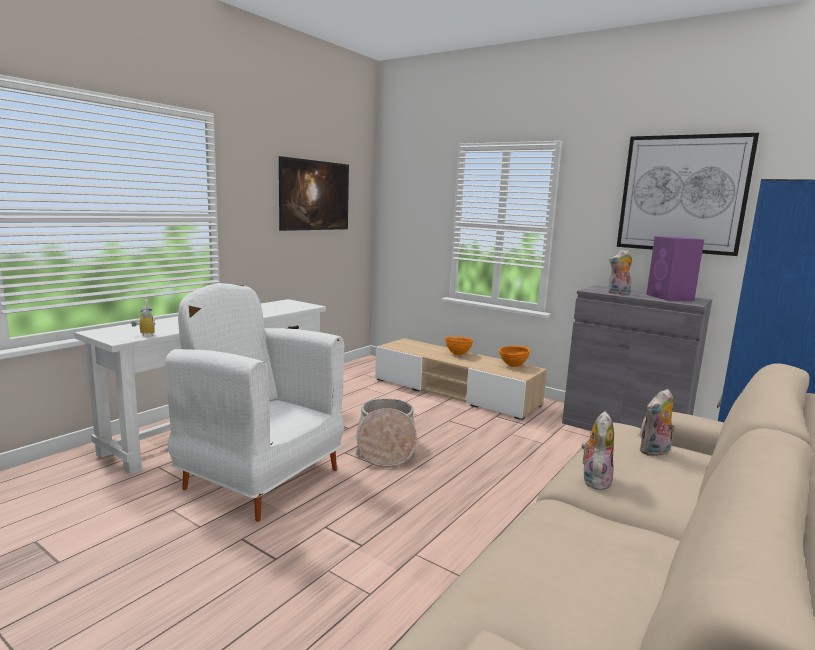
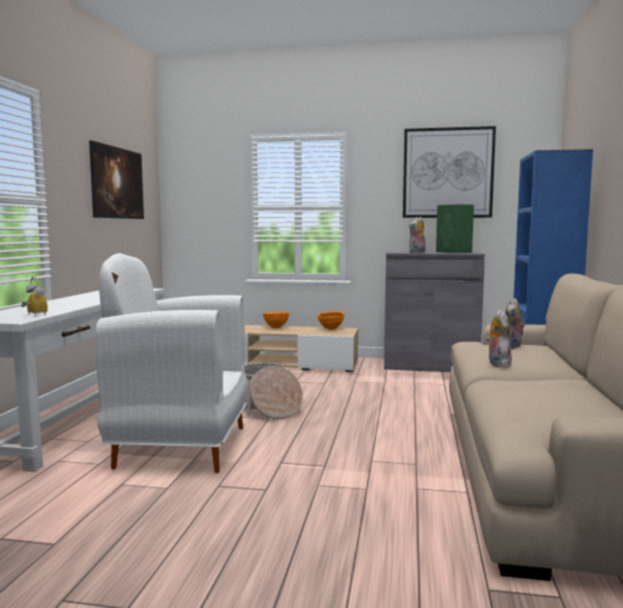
camera: 25 degrees left, 5 degrees down
(670, 298) = (454, 252): purple speaker -> green speaker

